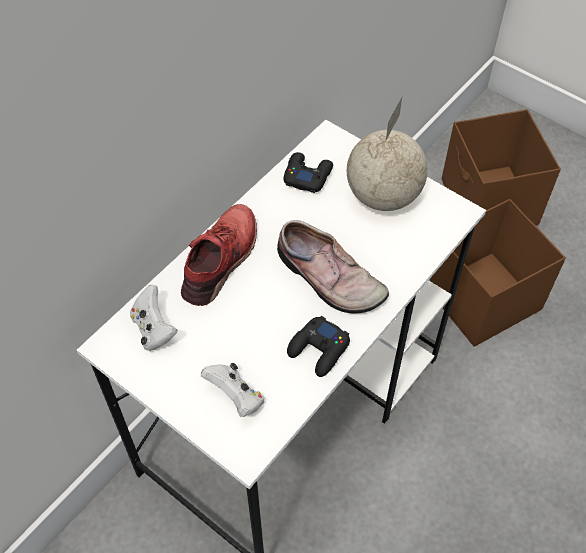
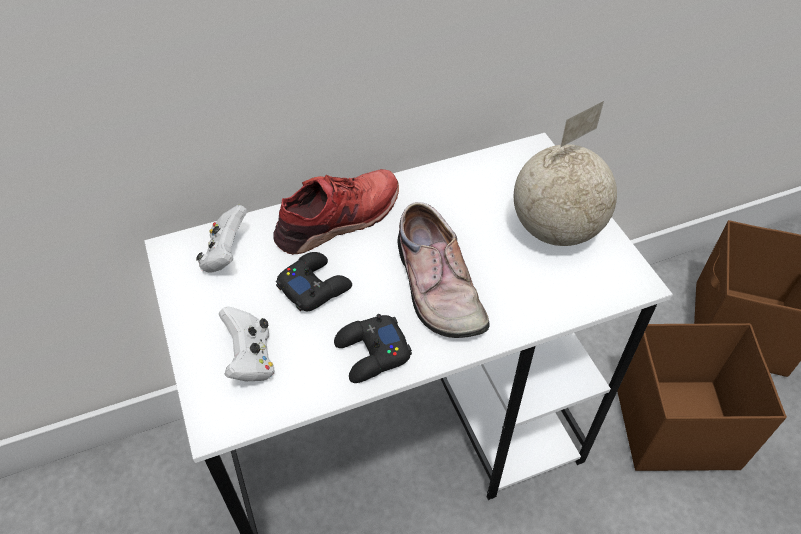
camera: 30 degrees right, 5 degrees down
(307, 175) = (486, 177): black game controller -> black game controller (314, 286)

